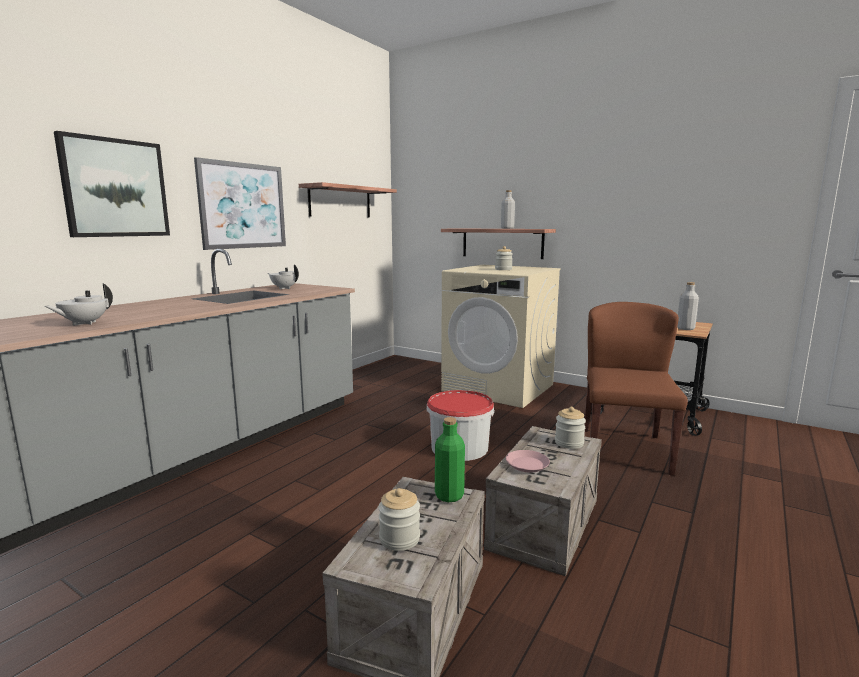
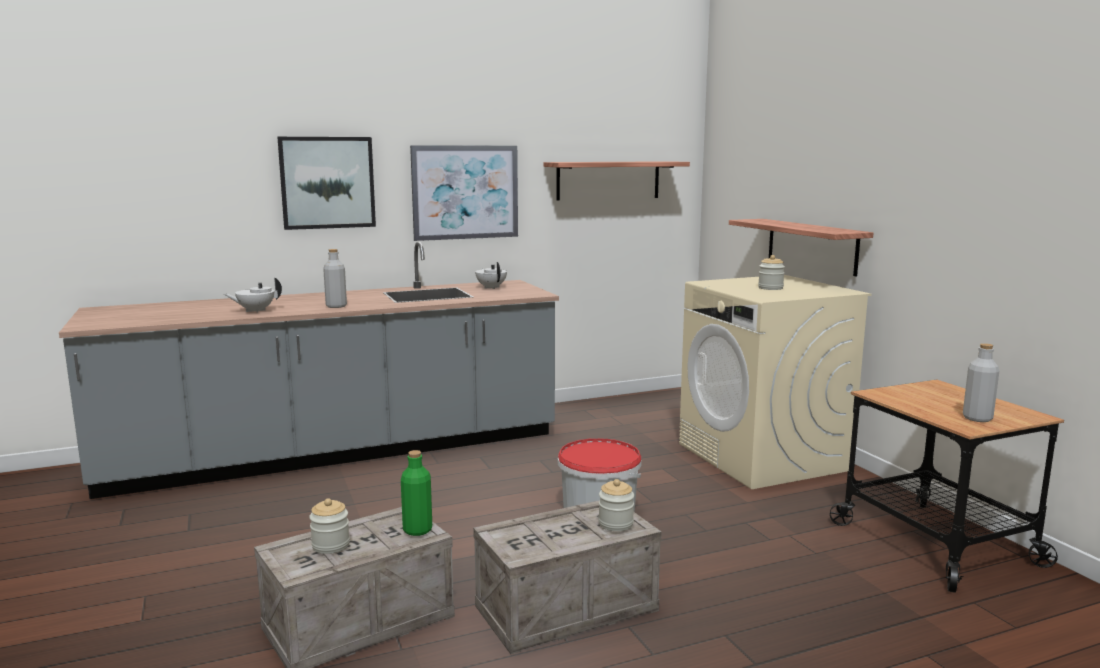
camera: 35 degrees right, 0 degrees up
(507, 228) = (809, 226): grey bottle -> grey bottle (336, 306)
(527, 464) = (531, 528): pink plate -> none
(624, 450) = (799, 574): brown chair -> none

